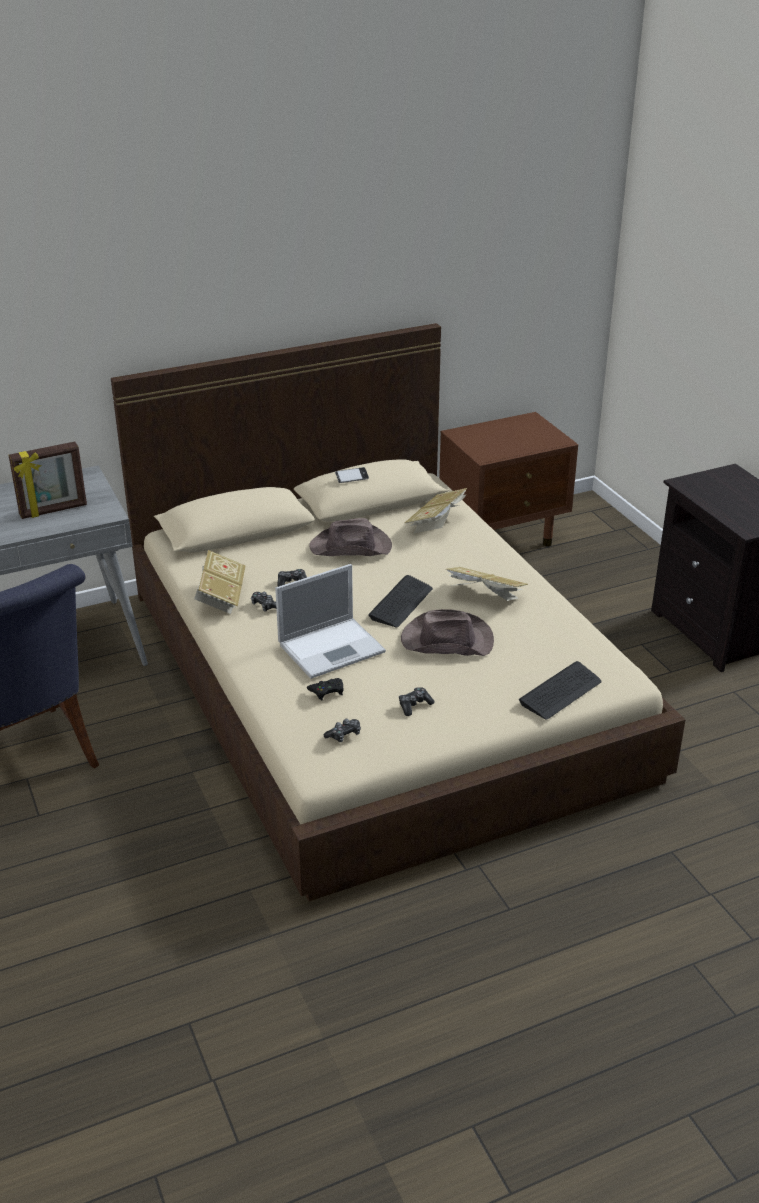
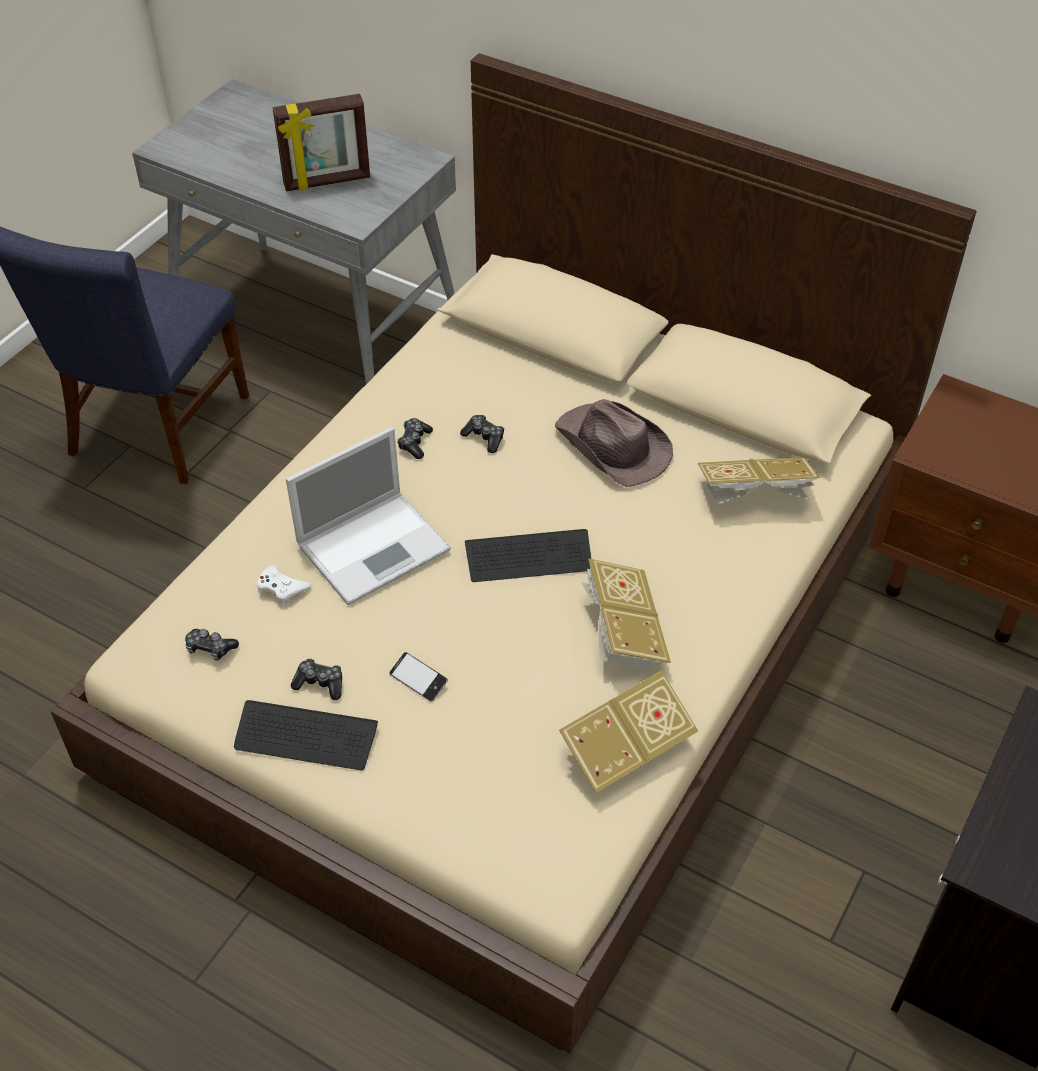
camera: 55 degrees right, 15 degrees up
(53, 510) = (327, 182): picture frame -> picture frame turned 45 degrees counterclockwise
(221, 596) = (402, 397): book -> book (624, 749)
(327, 691) = (282, 588): black game controller -> white game controller
(333, 647) = (375, 546): laptop -> laptop turned 60 degrees counterclockwise
(352, 478) = (716, 358): phone -> phone (418, 680)
(446, 640) = (484, 643): brown hat -> none
(560, 692) = (465, 823): keyboard -> keyboard (306, 737)

